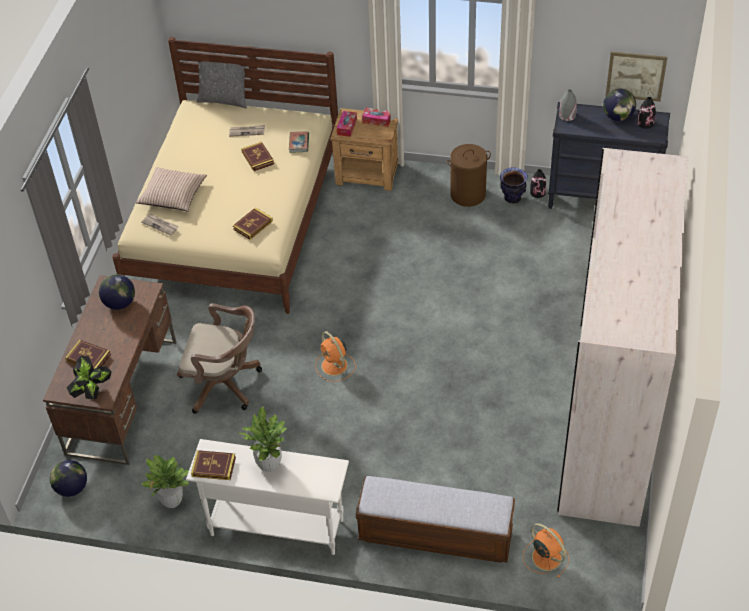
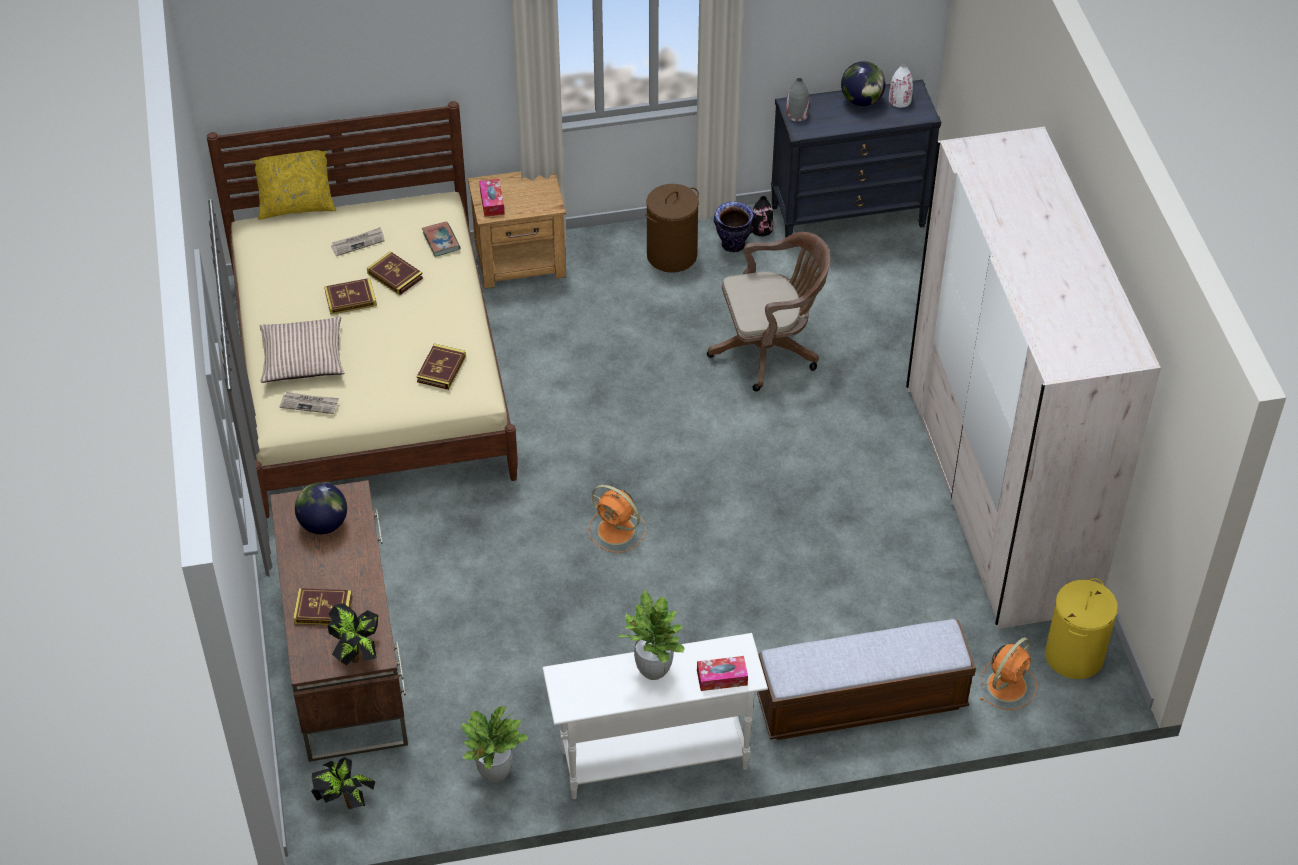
camera: 25 degrees left, 0 degrees up
(72, 488) = (344, 801): globe -> potted plant
(213, 467) = (582, 696): book -> book (350, 299)
(224, 99) = (296, 206): grey pillow -> yellow pillow
(225, 384) = (481, 599): brown office chair -> brown office chair (770, 350)
(377, 120) = (528, 183): tissue box -> tissue box (722, 678)
(545, 556) = (1008, 684): orange fan -> orange fan turned 105 degrees clockwise
(604, 552) = (1074, 656): none -> yellow laundry basket
(635, 76) = (875, 41): picture -> none
(645, 123) = (900, 100): black vase -> white vase

